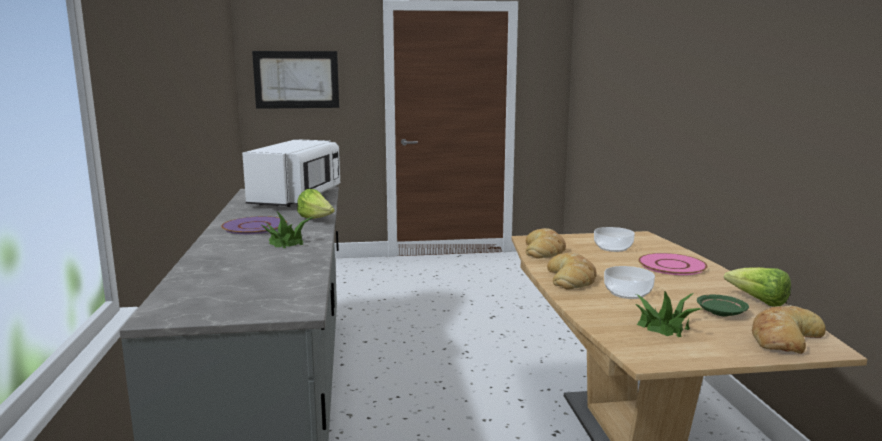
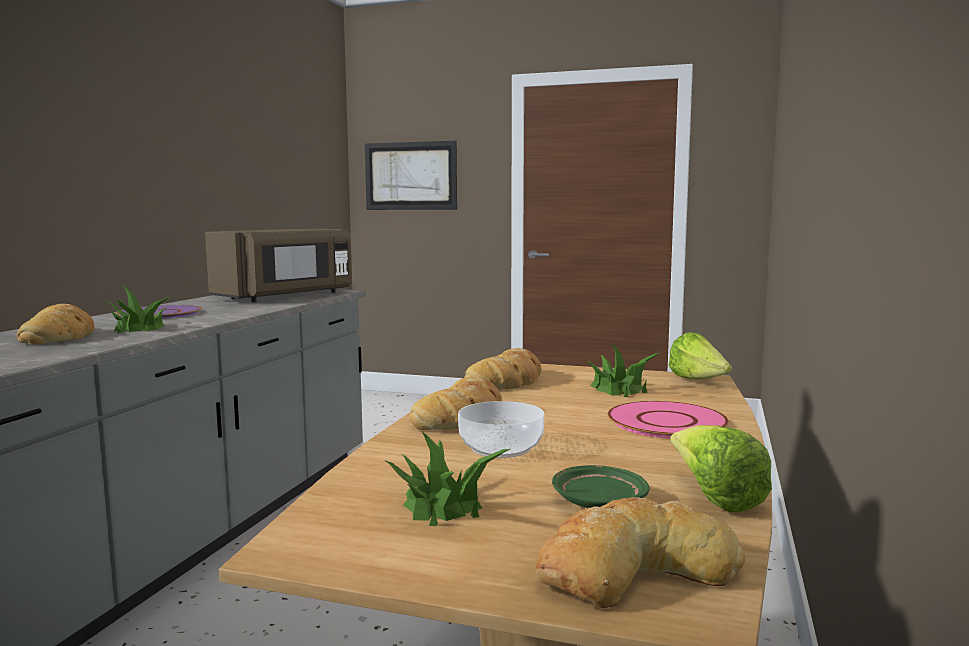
camera: 25 degrees right, 5 degrees down
(248, 257) = (59, 336): none -> bread
(297, 198) = (286, 296): white microwave -> brown microwave
(316, 219) = (240, 313): lettuce -> lettuce (698, 381)
(613, 248) = (619, 389): bowl -> potted plant

